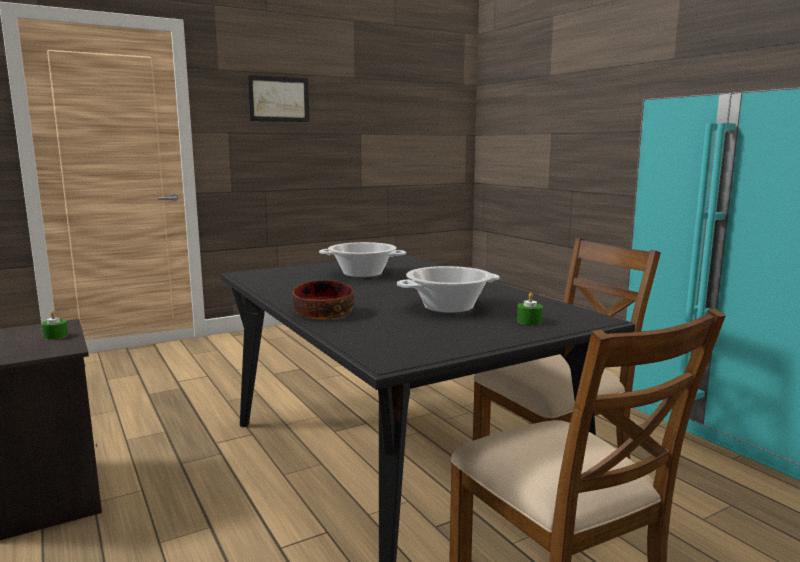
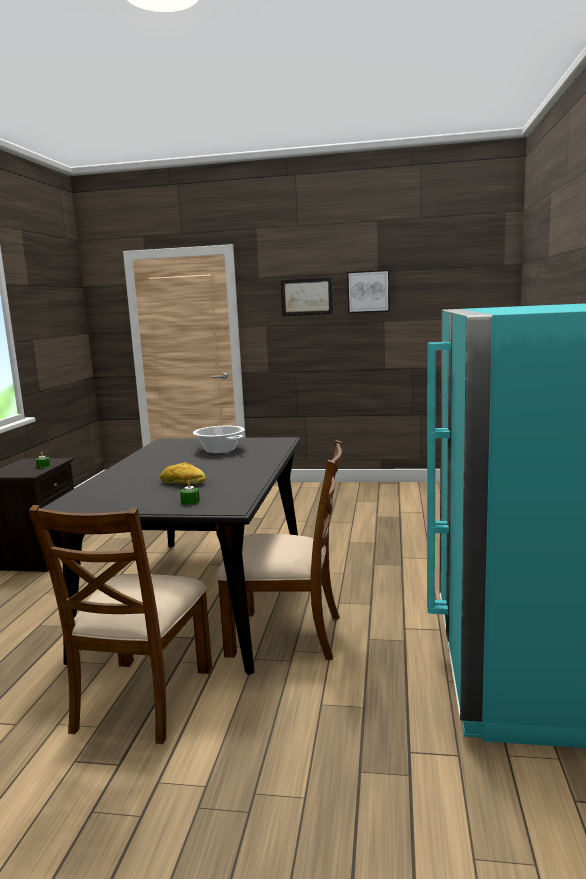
camera: 40 degrees right, 0 degrees up
(323, 313) = (116, 474): bowl -> none
(346, 99) = (368, 291): none -> picture
(448, 307) = (183, 483): cooking pot -> bread

